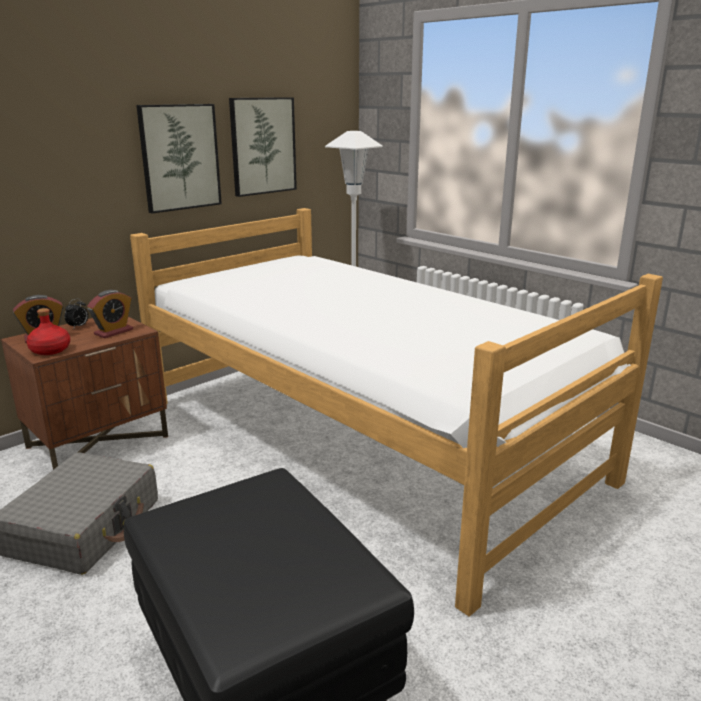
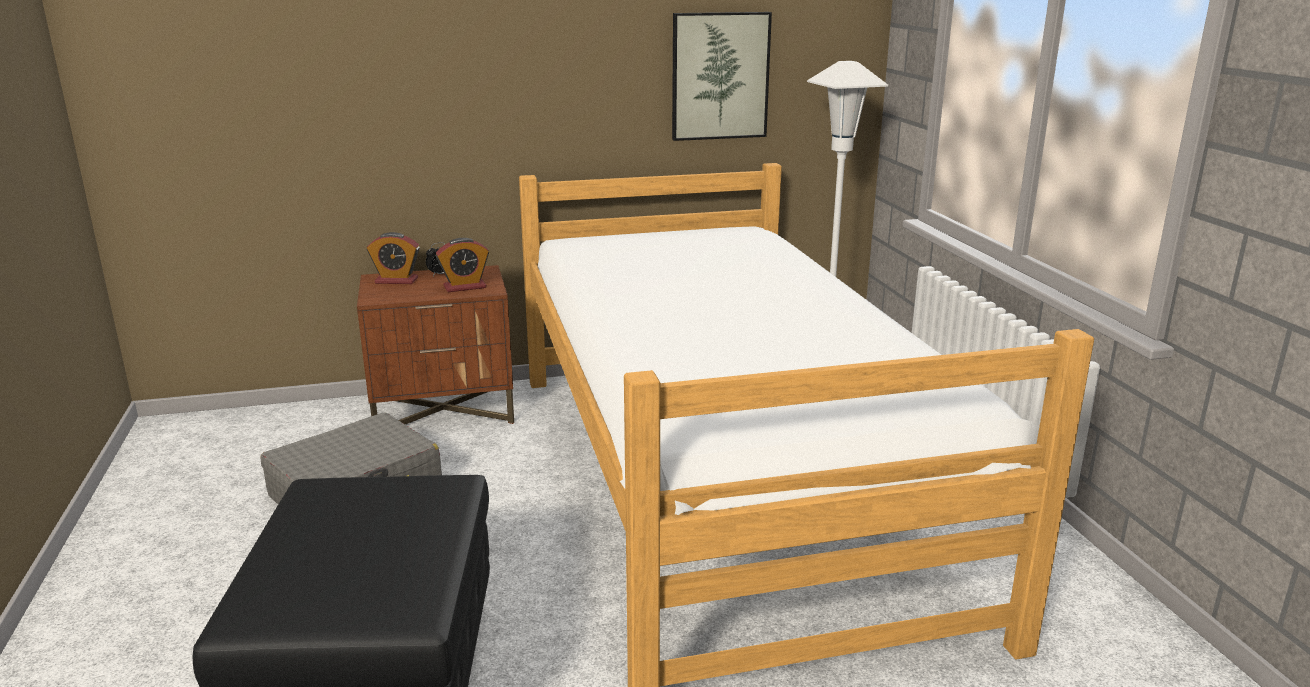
camera: 30 degrees right, 0 degrees up
(50, 350) = (386, 295): red bottle -> none
(180, 157) = (596, 86): picture -> none

